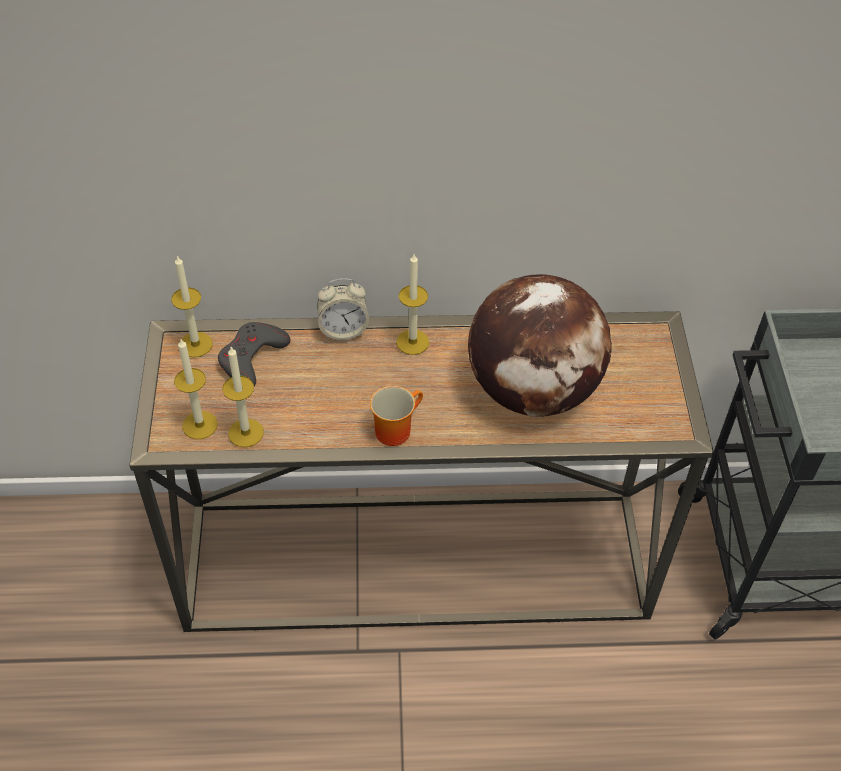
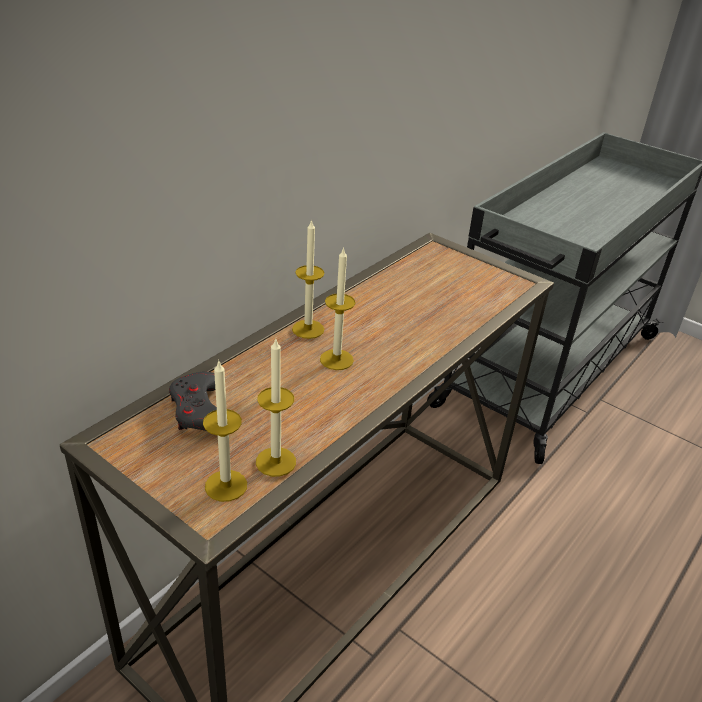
camera: 50 degrees left, 15 degrees down
(195, 344) = (134, 433): candle -> candle (336, 359)
(343, 330) = (247, 351): alarm clock -> none
(394, 428) = (377, 383): mug -> none
(533, 390) = (422, 310): globe -> none

